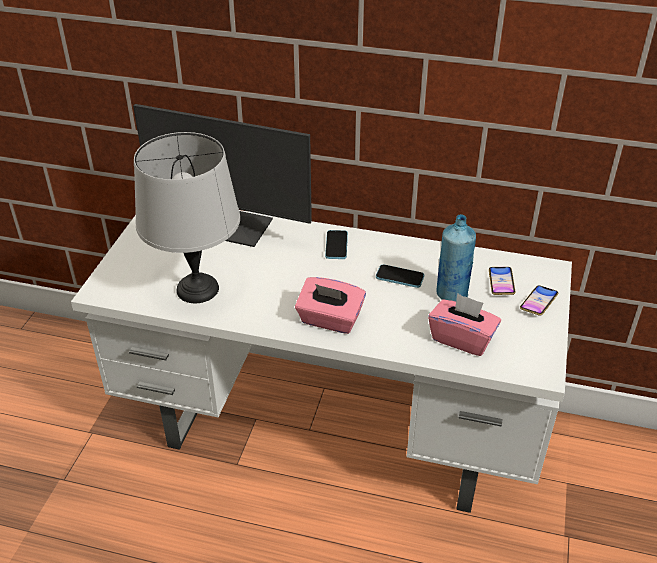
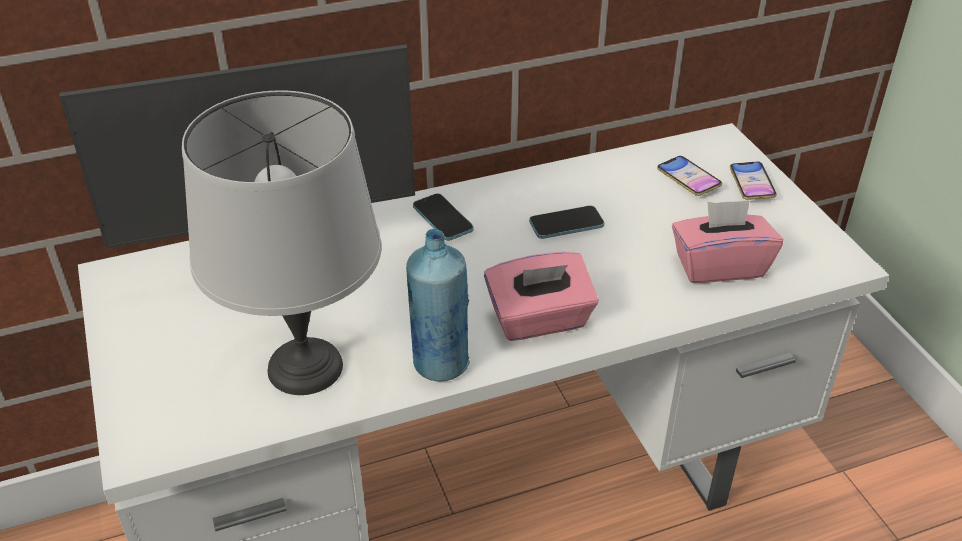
camera: 35 degrees left, 0 degrees up
(451, 294) = (648, 217): blue bottle -> blue bottle (440, 363)

